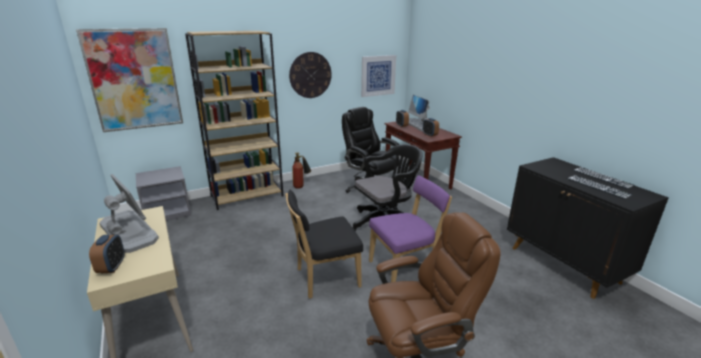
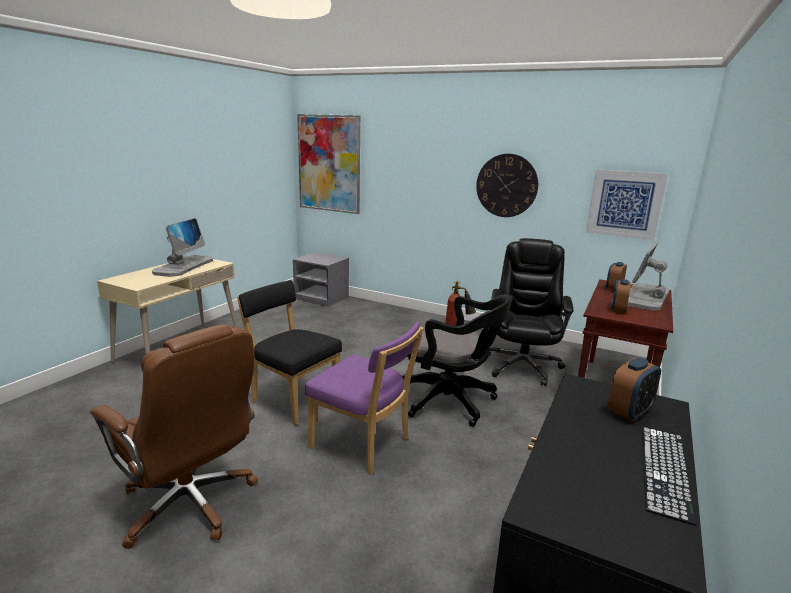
camera: 55 degrees right, 5 degrees down
(112, 267) = (130, 276): alarm clock -> alarm clock (629, 412)
(247, 196) = (394, 313): brown bookcase -> none
(598, 186) = (589, 465): keyboard -> none

